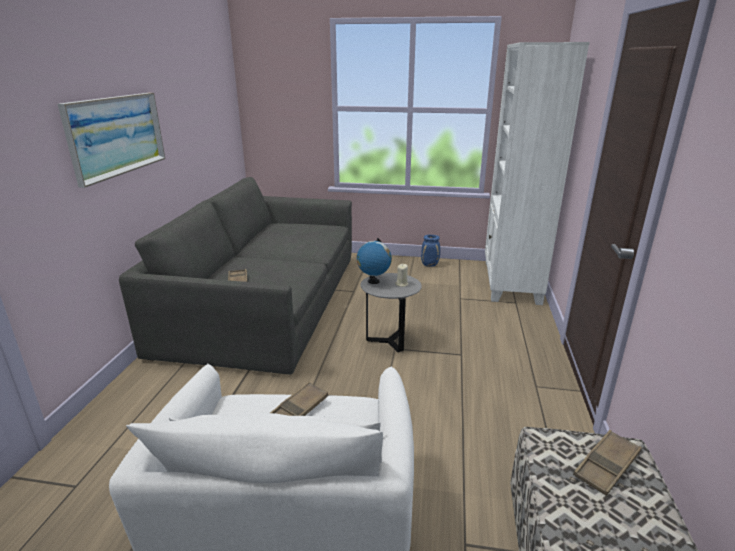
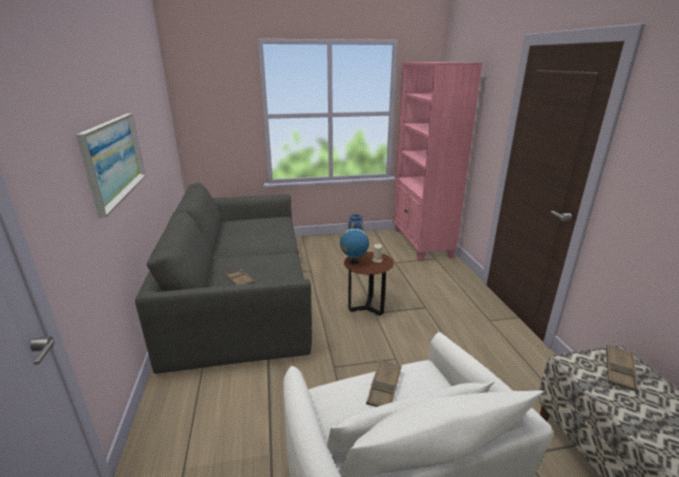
camera: 20 degrees left, 0 degrees up
(389, 341) = (367, 308): grey side table -> brown side table
(510, 282) = (421, 243): white bookcase -> pink bookcase

